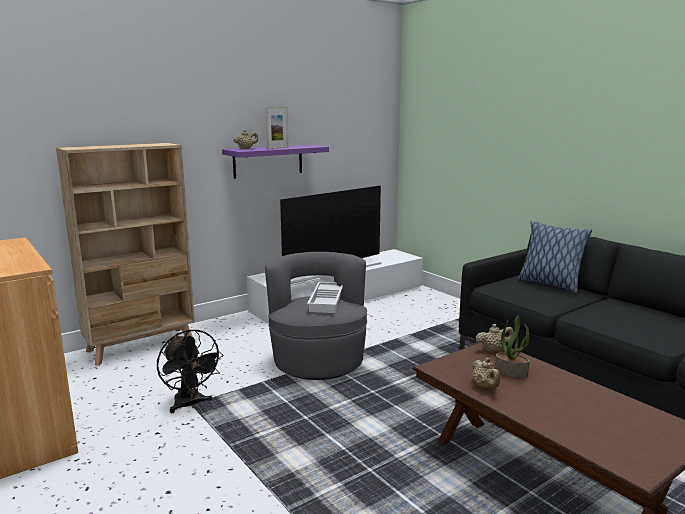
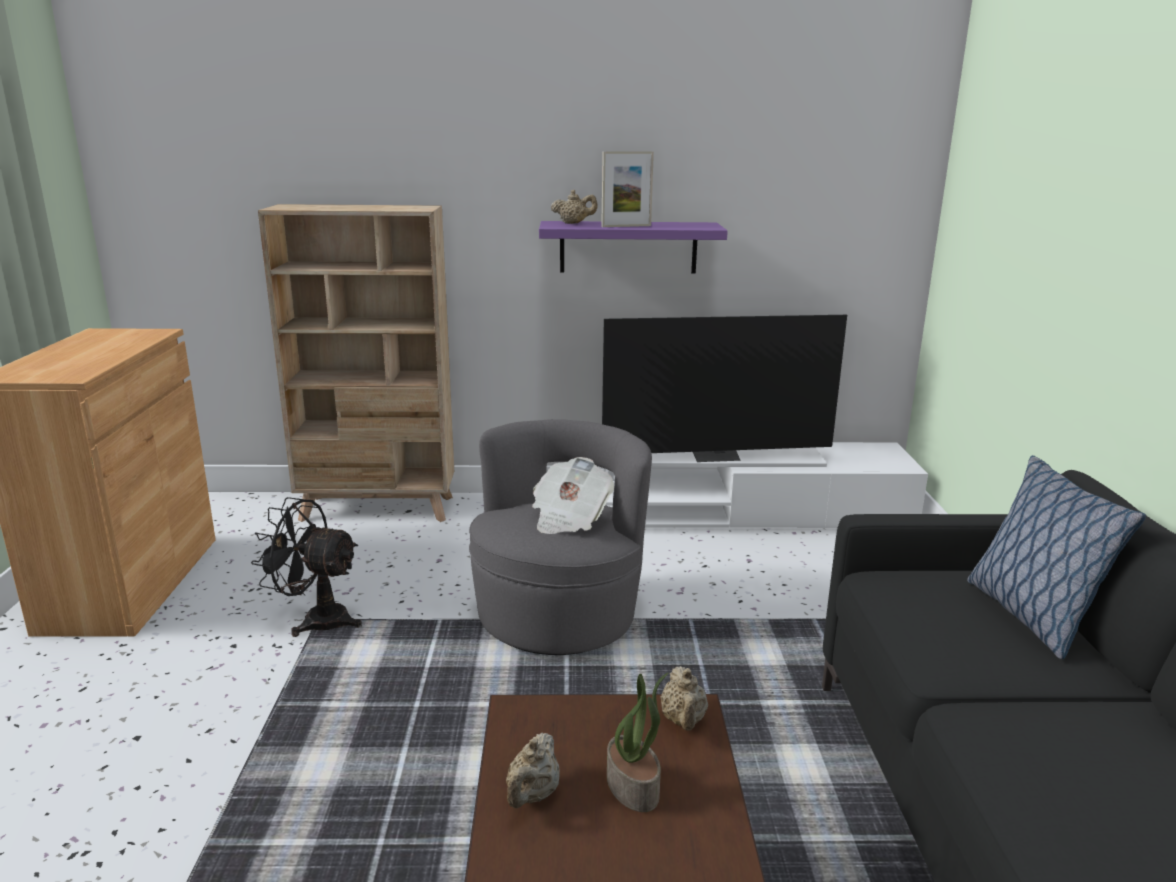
camera: 35 degrees right, 5 degrees up
(190, 405) = (316, 619): black fan -> black fan turned 105 degrees clockwise
(327, 301) = (569, 517): white tray -> newspaper
(493, 349) = (683, 721): beige teapot -> beige teapot turned 60 degrees clockwise

